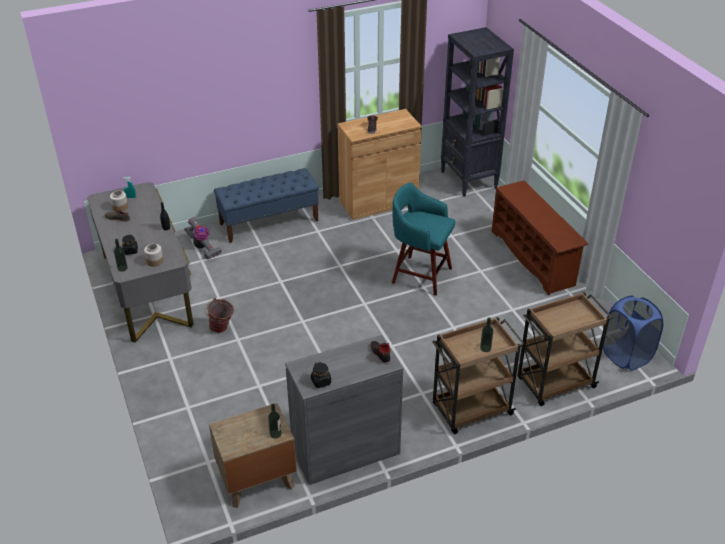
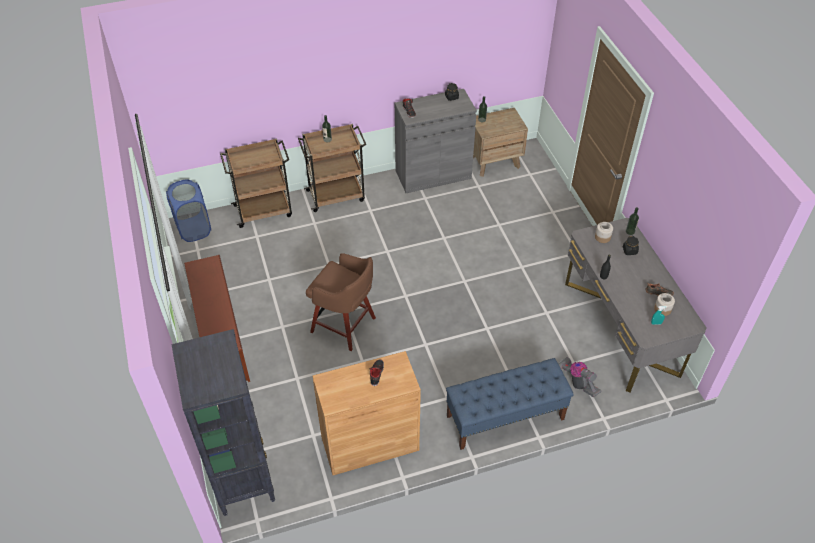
camera: 175 degrees left, 10 degrees up
(222, 329) = (537, 278): bucket -> none
(420, 275) = (345, 326): turquoise stool -> brown stool

